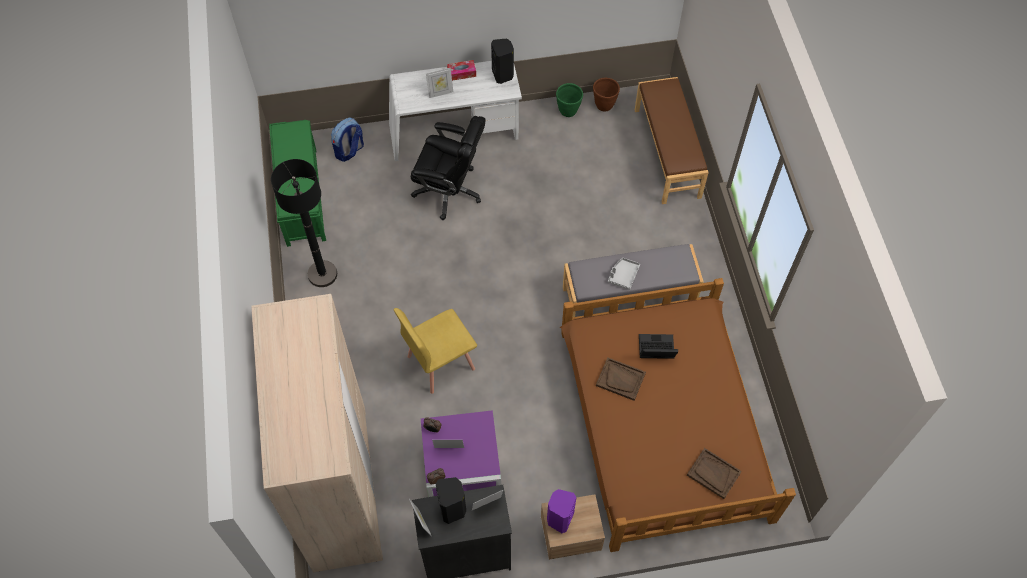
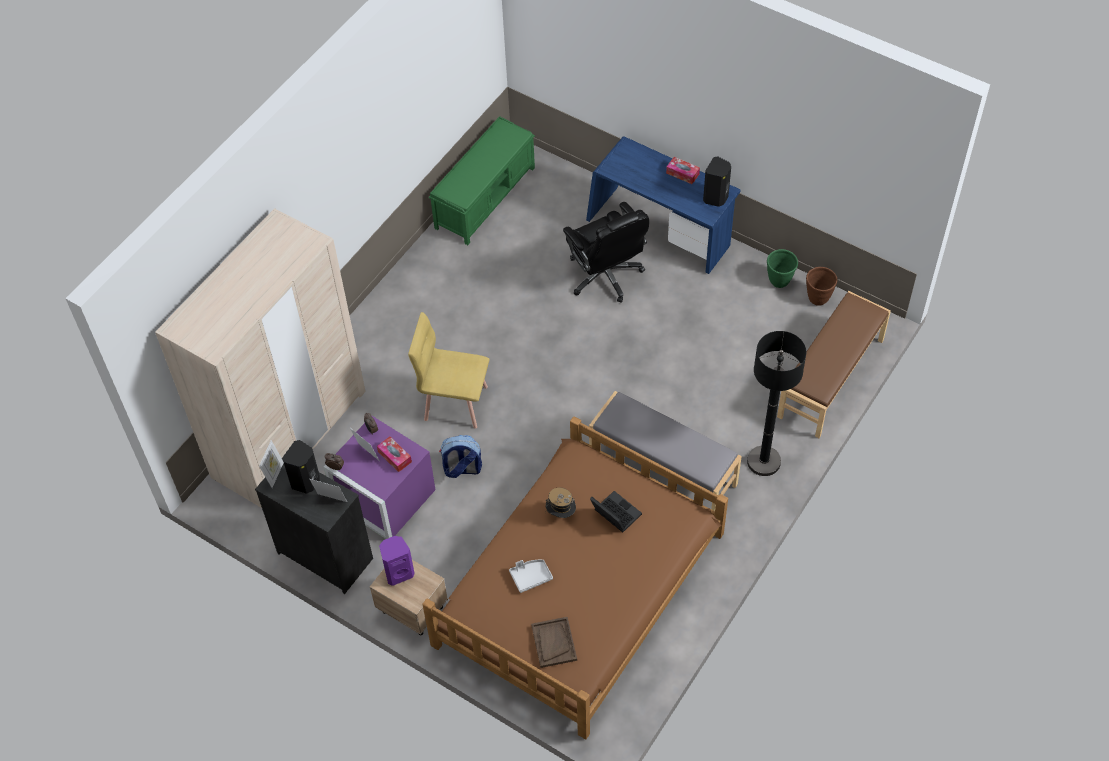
camera: 45 degrees right, 5 degrees down
(322, 274) = (438, 269): black floor lamp -> black floor lamp (763, 461)
(349, 151) = (559, 188): backpack -> backpack (462, 469)
(440, 93) = (647, 178): picture frame -> none
(454, 133) = (660, 232): white desk -> blue desk
(472, 435) = (394, 457): none -> tissue box
(620, 379) = (560, 513): brown tray -> hat
(623, 275) = (651, 435): grey tray -> grey tray (530, 577)

